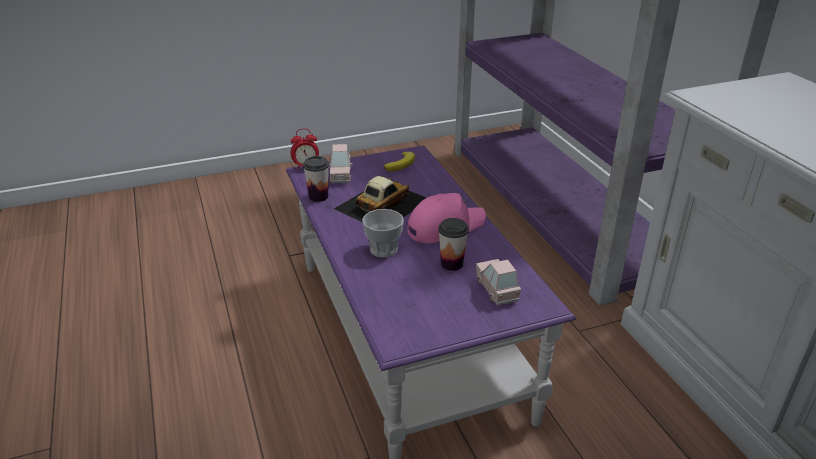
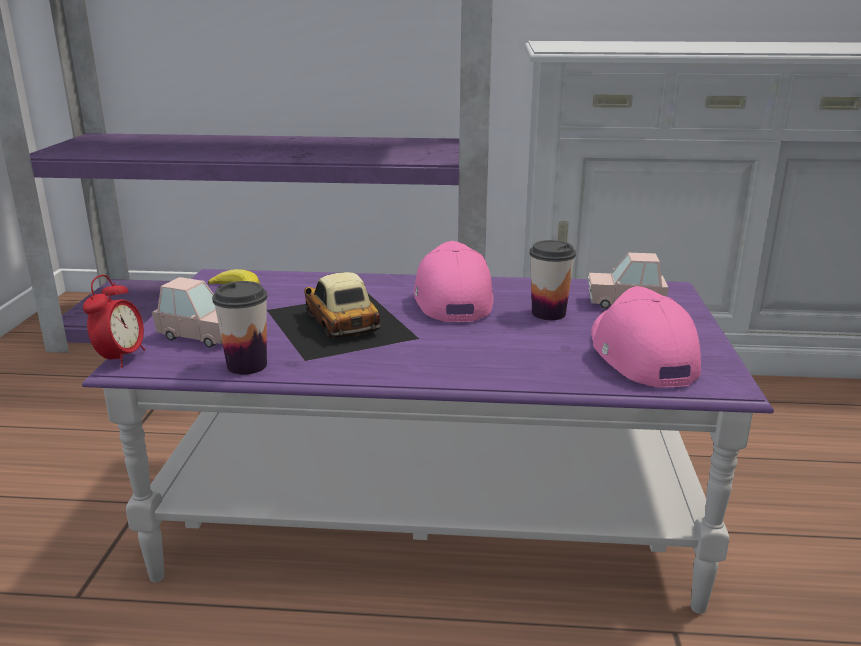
camera: 65 degrees left, 10 degrees down
(383, 249) = (474, 346): cup -> none
(412, 307) = (639, 355): none -> pink cap

